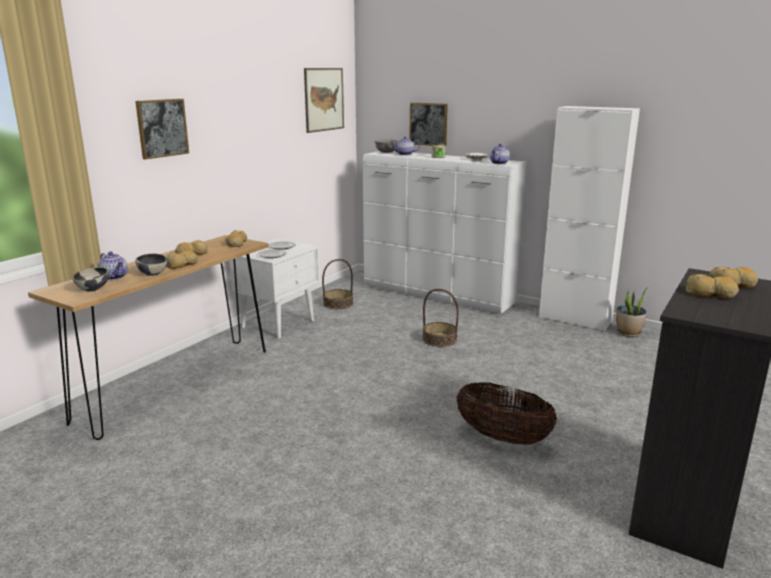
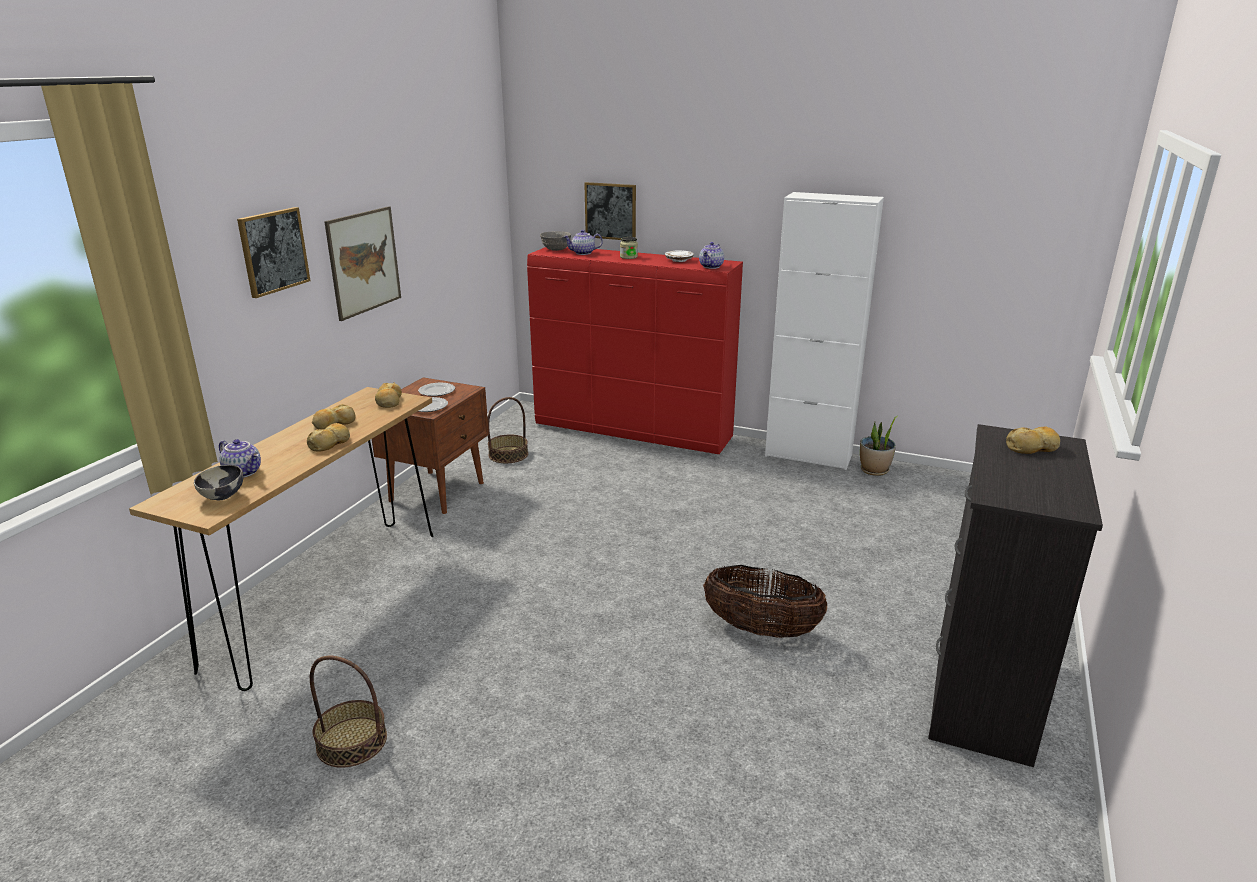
camera: 10 degrees left, 5 degrees up
(153, 274) = (296, 462): bowl -> none
(279, 323) = (438, 491): white nightstand -> brown nightstand
(324, 99) = (470, 182): picture -> picture (364, 262)
(437, 295) = (633, 432): white dresser -> red dresser
(439, 339) = (652, 498): basket -> basket (351, 742)
(711, 294) = (1014, 464): bread -> none

